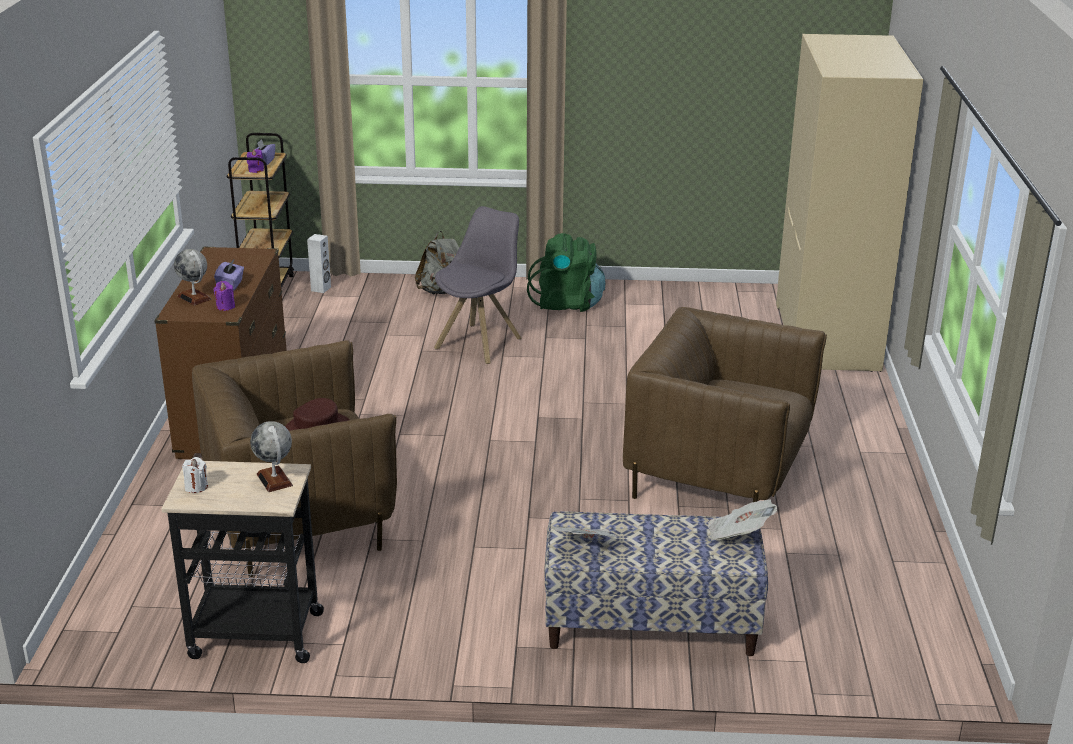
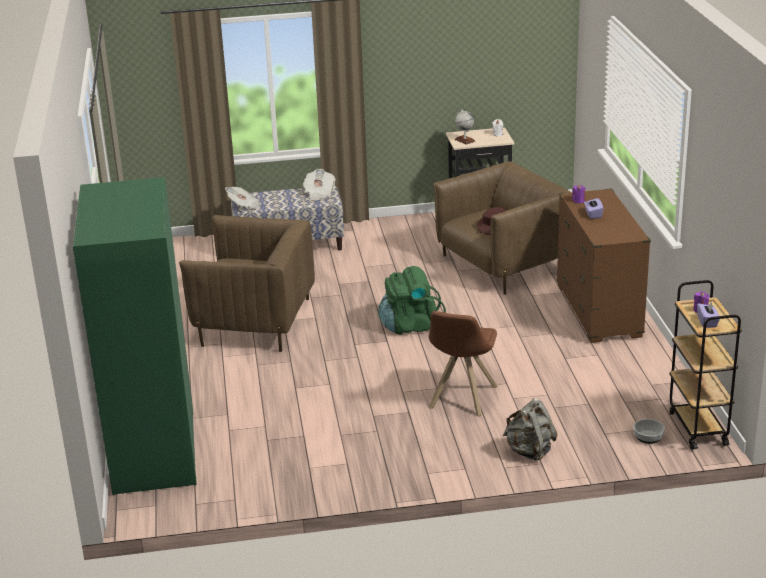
camera: 170 degrees right, 0 degrees up
(194, 298) = (605, 203): globe -> none
(321, 289) = (648, 437): white speaker -> bowl
(479, 343) = (462, 397): grey chair -> brown chair
(567, 303) = (403, 455): green backpack -> green backpack (410, 325)
(828, 337) = (153, 449): beige wardrobe -> green wardrobe

